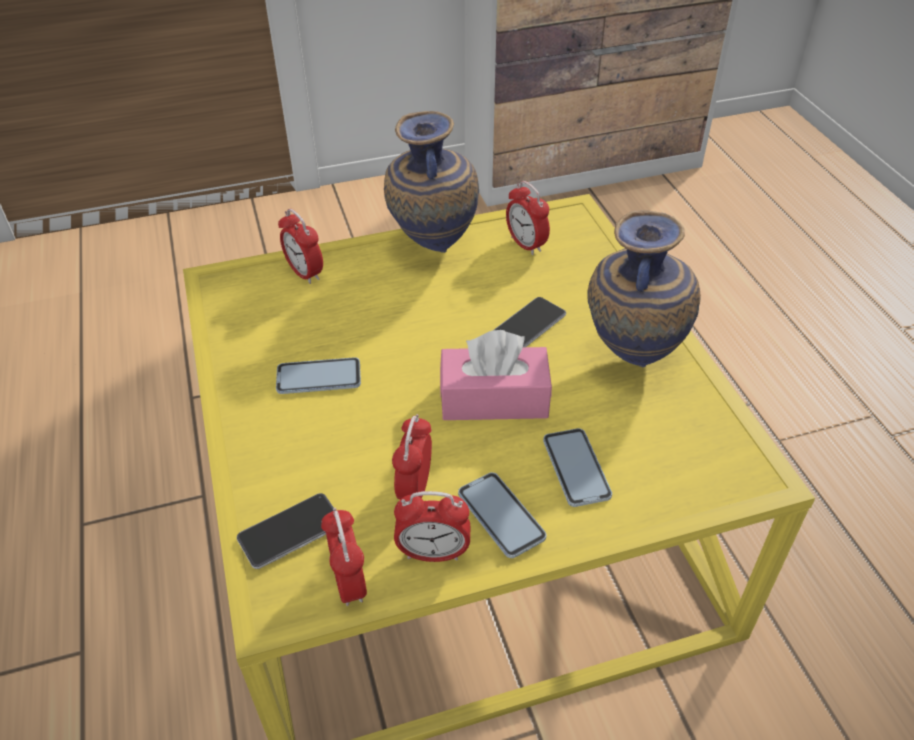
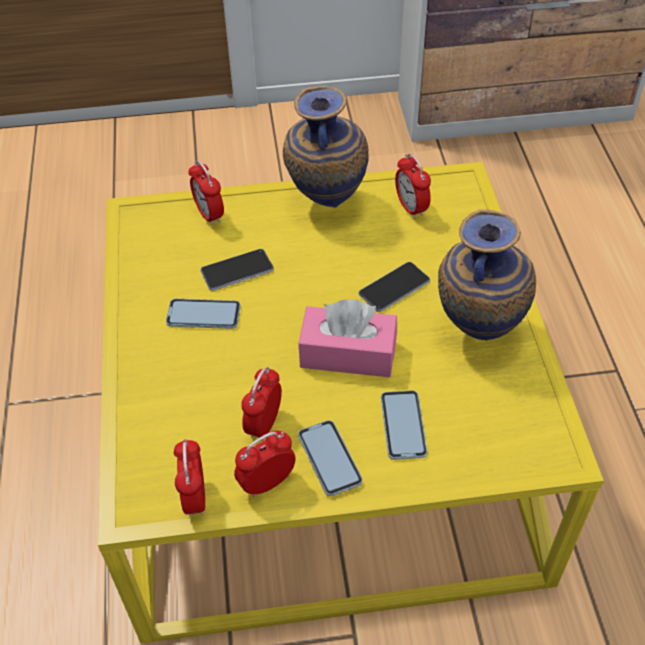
camera: 10 degrees right, 5 degrees up
(290, 532) = (156, 448): phone -> phone (237, 271)
(433, 553) = (267, 482): alarm clock -> alarm clock turned 135 degrees clockwise

